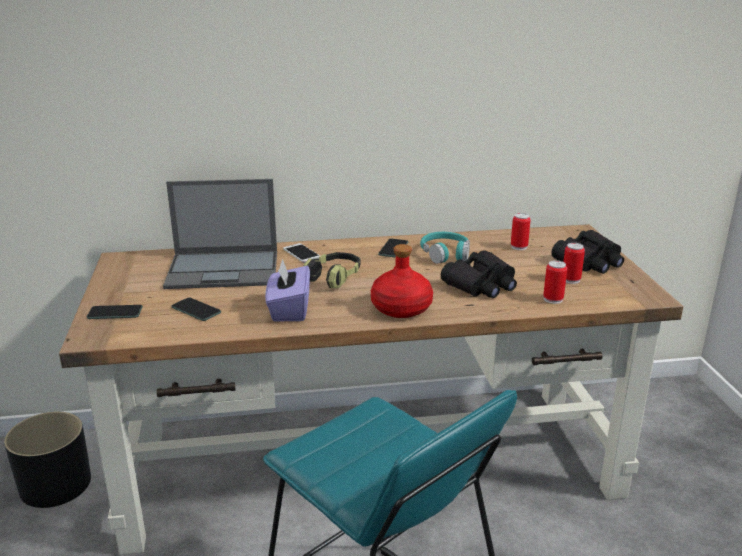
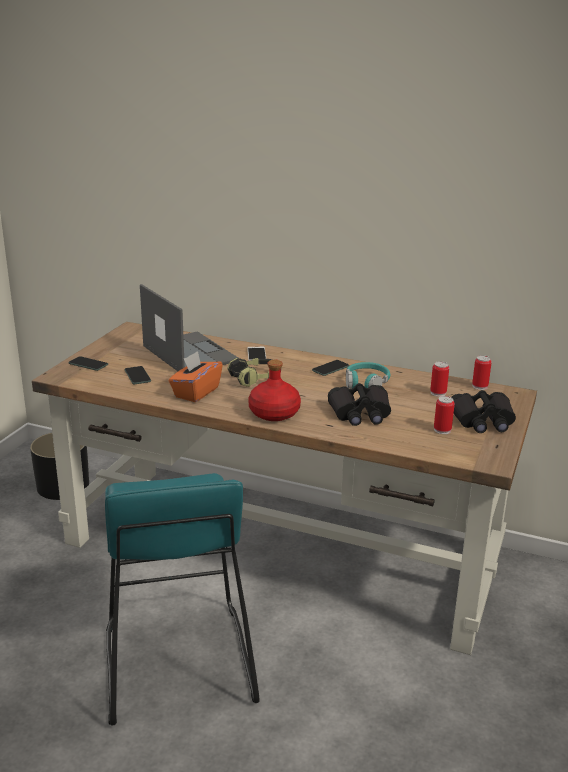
camera: 30 degrees right, 0 degrees up
(225, 269) = (189, 353): laptop -> laptop turned 150 degrees counterclockwise
(289, 310) = (196, 392): purple tissue box -> orange tissue box
(553, 299) = (402, 440): can -> can (480, 386)

